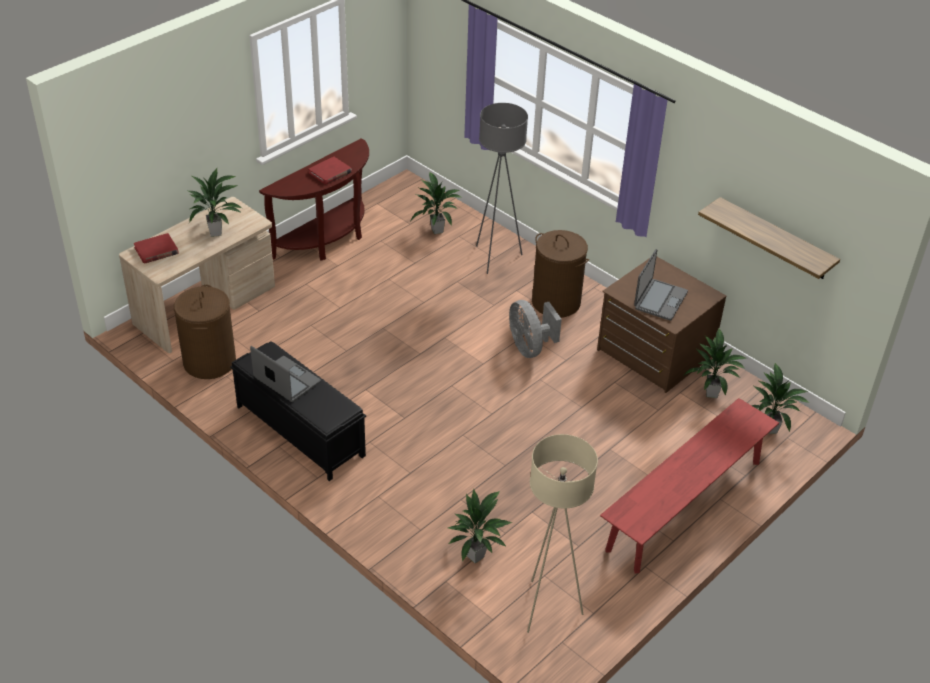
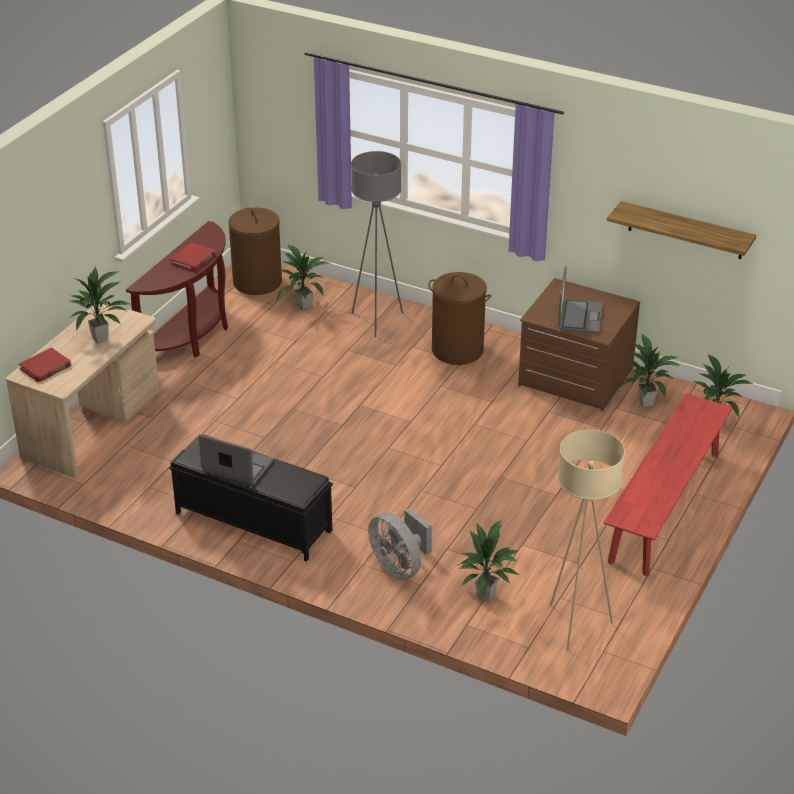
camera: 15 degrees left, 5 degrees down
(210, 362) = (124, 477): brown laundry basket -> brown laundry basket (257, 282)
(530, 347) = (450, 397): grey fan -> grey fan (400, 566)

